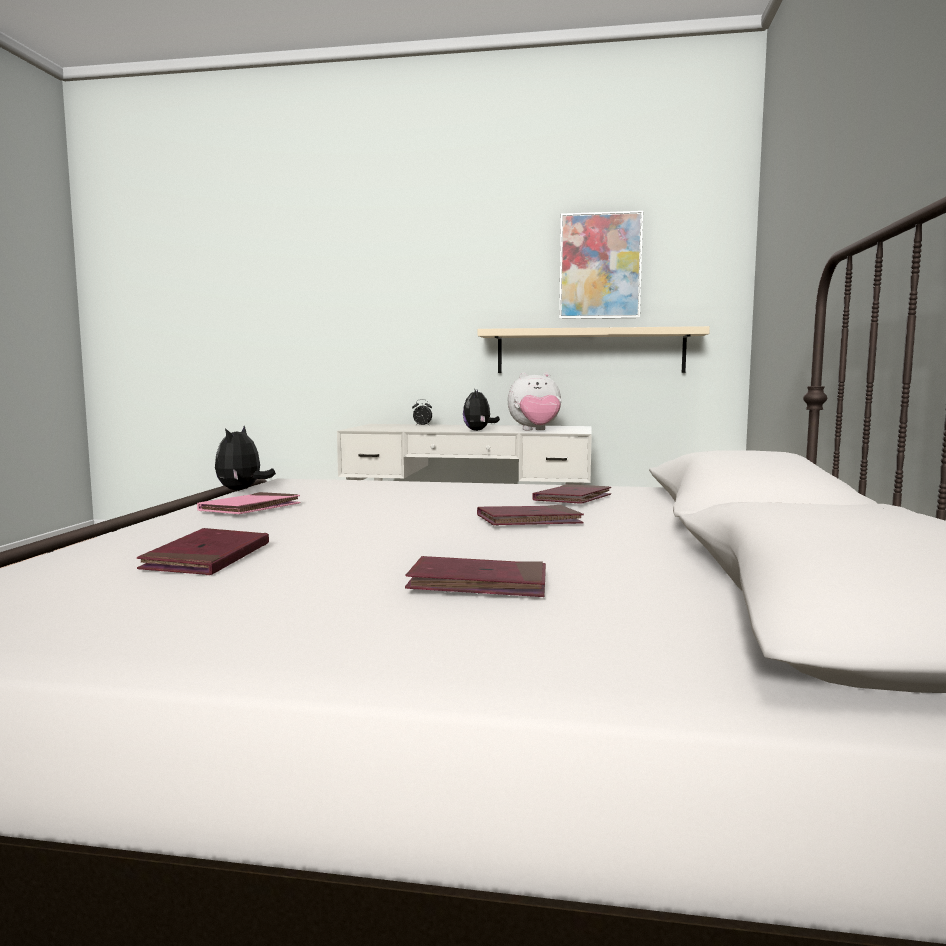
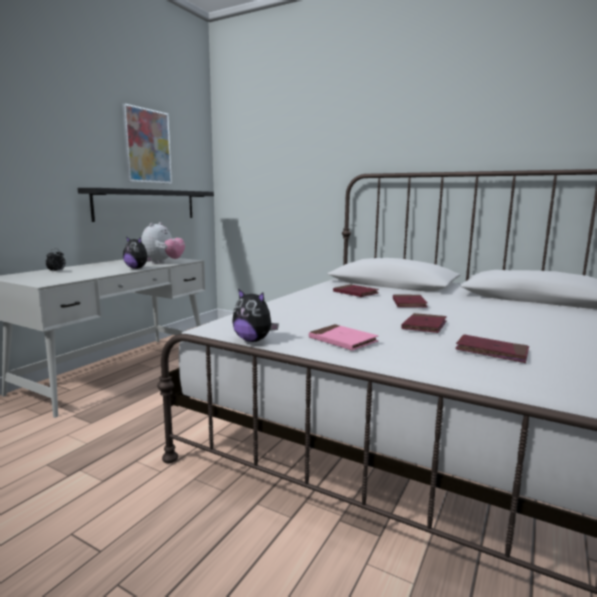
camera: 70 degrees left, 5 degrees up
(478, 584) = (527, 320): red book -> red book (424, 326)
(590, 351) = (146, 204): beige shelf -> black shelf

